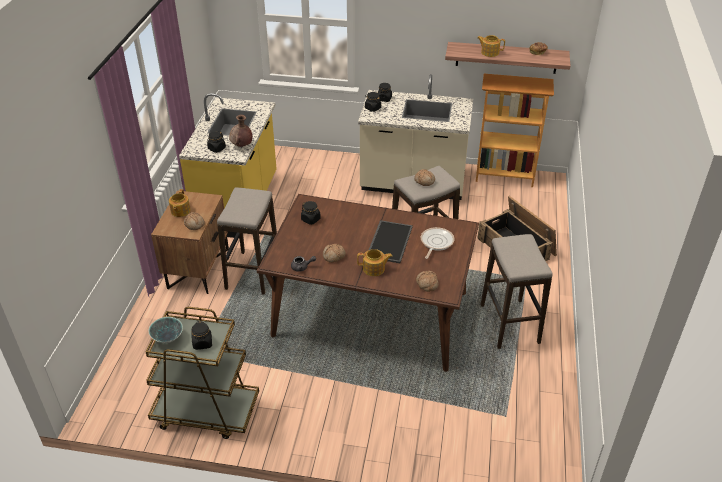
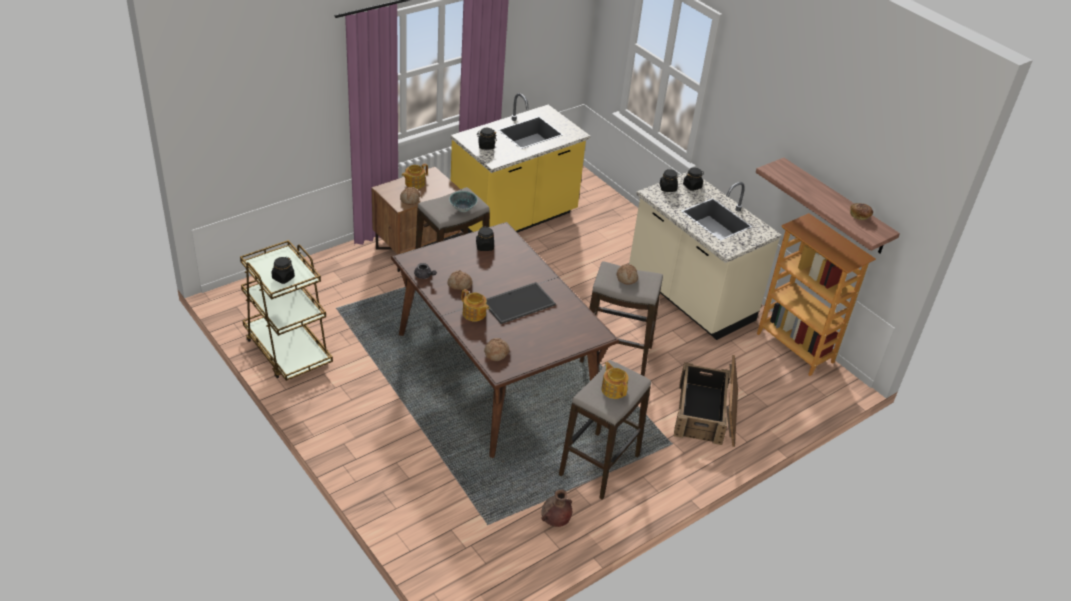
camera: 40 degrees right, 0 degrees up
(167, 338) = (267, 259): bowl -> bowl (463, 209)
(242, 146) = (508, 155): brown vase -> brown vase (555, 521)
(436, 242) = (554, 329): frying pan -> none
(489, 52) = (807, 189): teapot -> teapot (613, 389)

